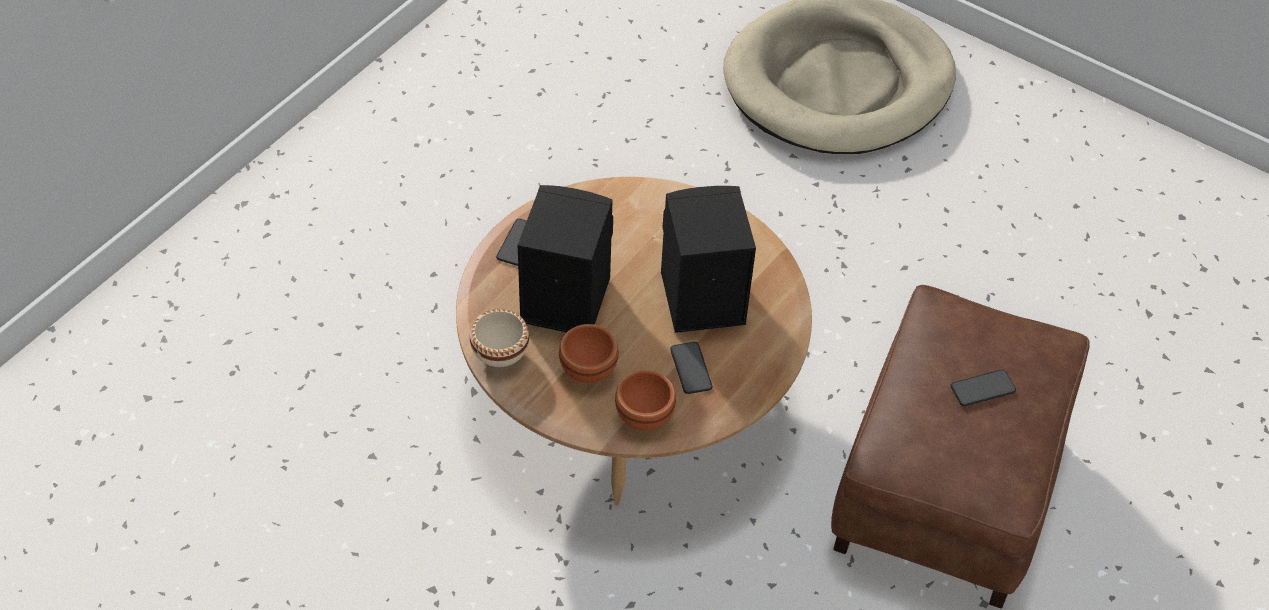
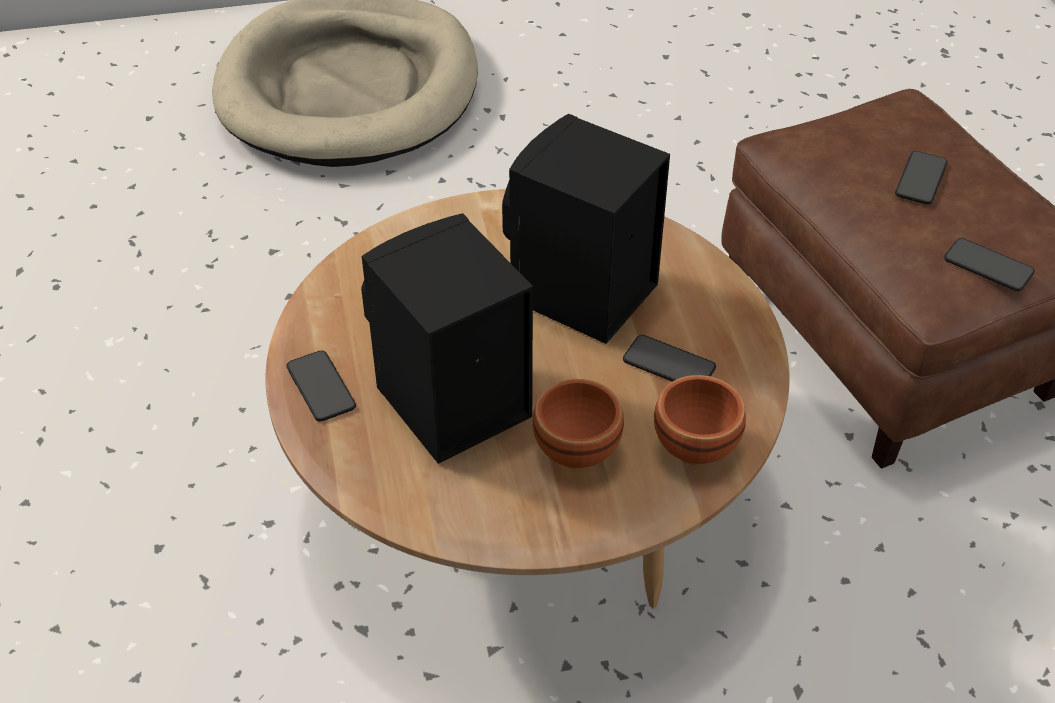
camera: 45 degrees left, 5 degrees down
(499, 356) = (464, 518): beige bowl -> none
(937, 464) = (988, 266): none -> phone

